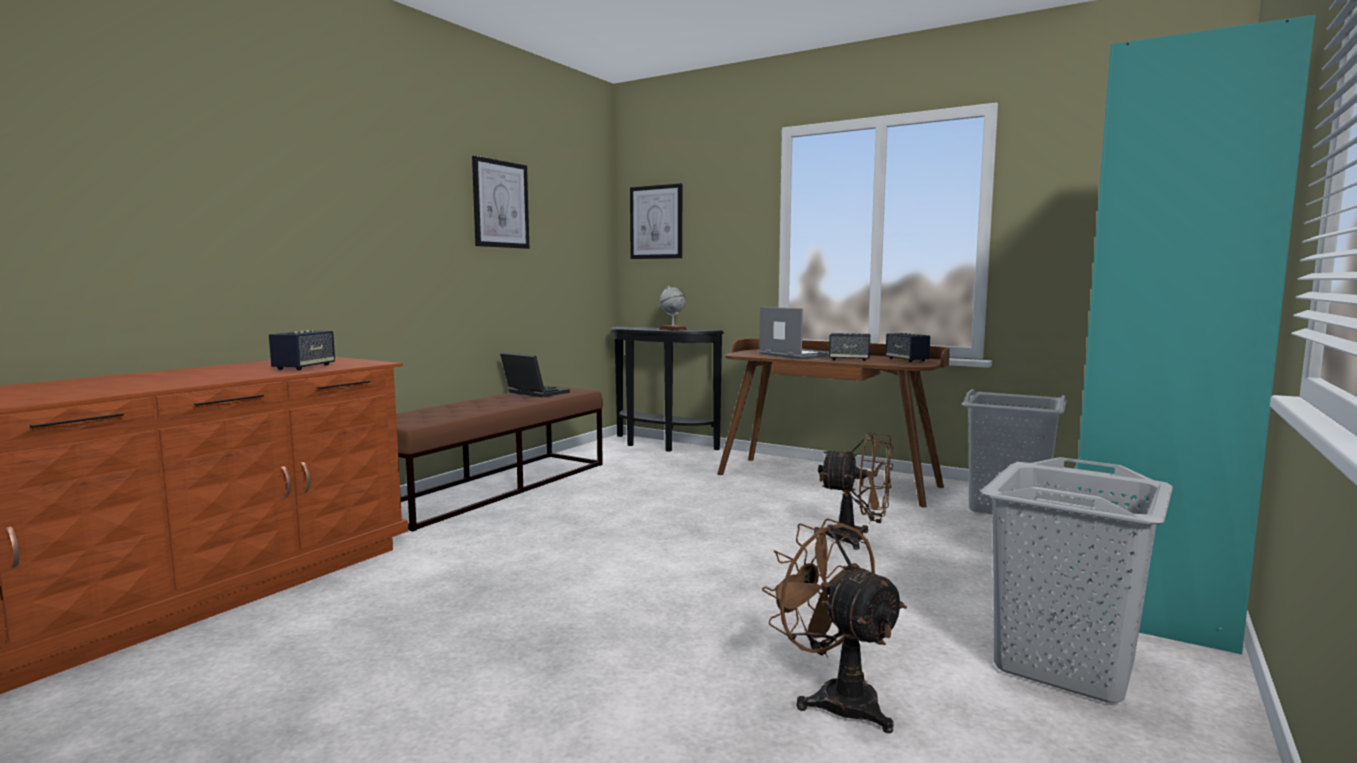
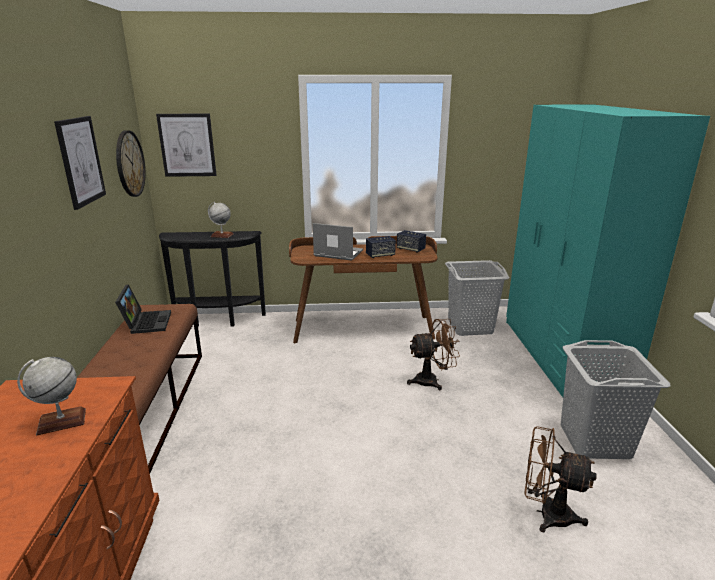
camera: 35 degrees left, 15 degrees up
(304, 367) = (61, 421): speaker -> globe
(533, 393) = (146, 322): laptop -> laptop turned 75 degrees clockwise
(583, 234) = (129, 164): none -> wall clock

